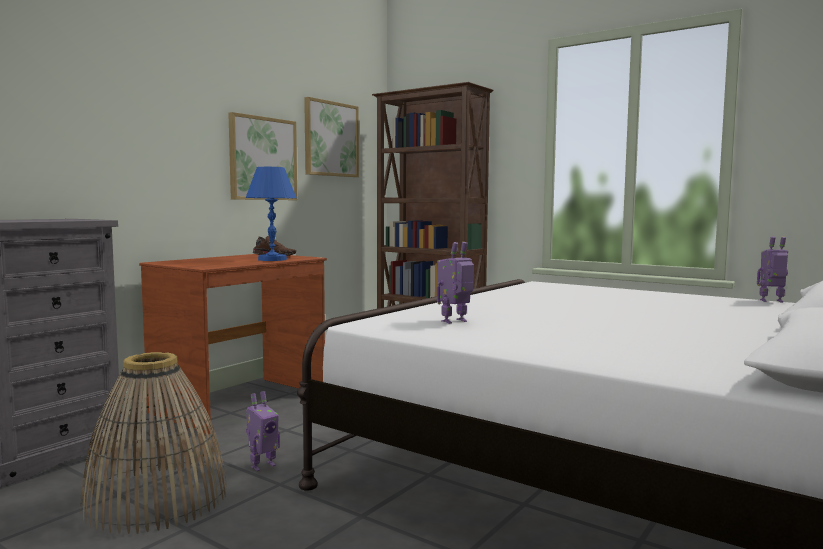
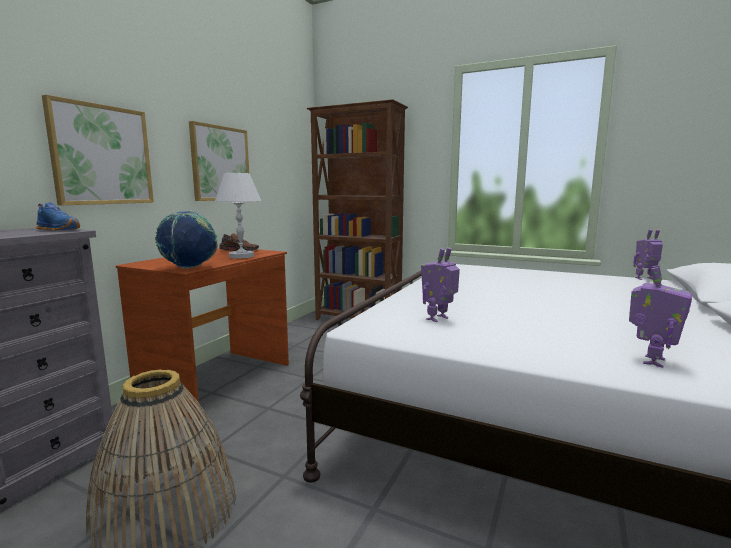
camera: 10 degrees left, 5 degrees up
(86, 219) = (59, 229): none -> blue shoe
(210, 266) = (189, 268): none -> globe
(262, 465) = (260, 454): toy robot -> toy robot (651, 361)
(272, 259) = (242, 256): blue table lamp -> white table lamp
(330, 139) = (274, 146): picture -> picture (102, 155)

